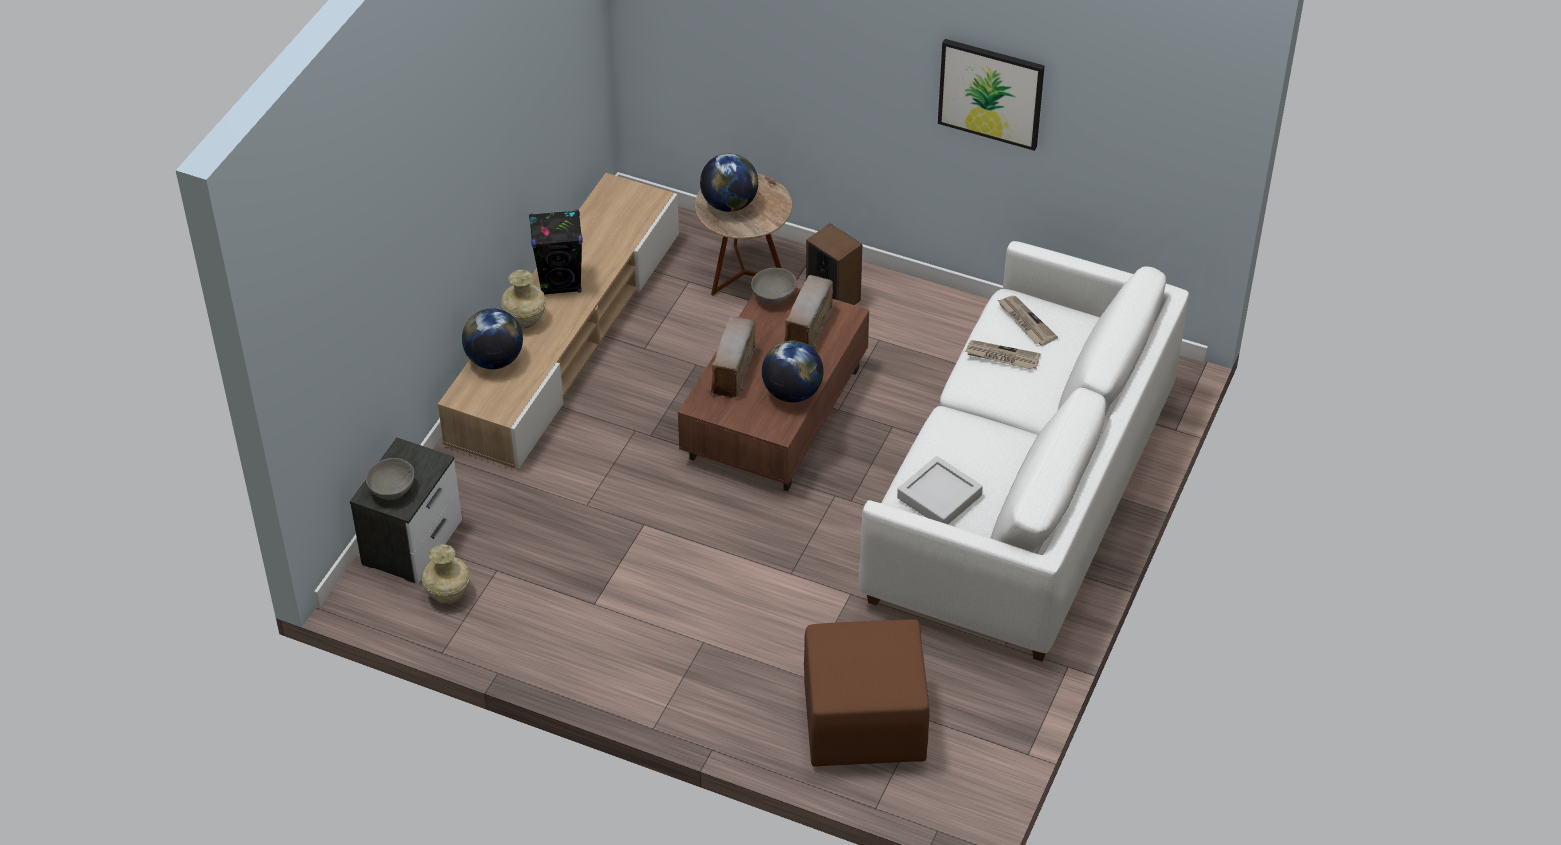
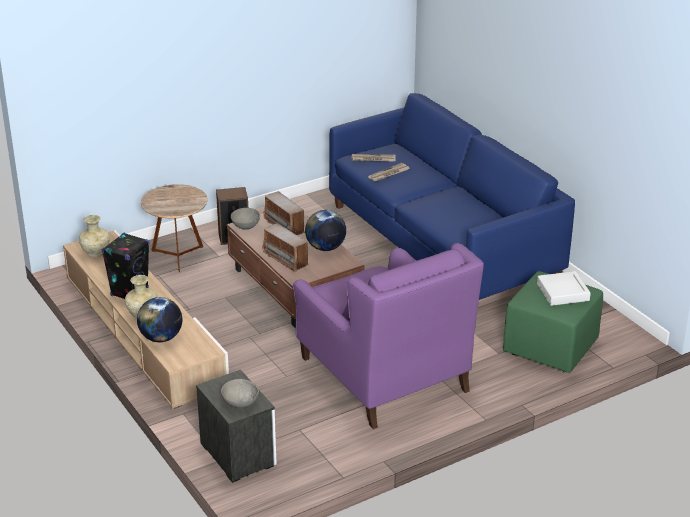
camera: 55 degrees left, 15 degrees down
(447, 594) = (297, 456): beige vase -> beige vase (95, 253)
(665, 588) = (383, 373): none -> purple armchair
(729, 204) = (168, 203): globe -> none
(862, 724) = (550, 348): brown ottoman -> green ottoman
(939, 497) = (467, 225): grey tray -> grey tray (563, 292)
(991, 93) = (285, 46): picture -> none
(1021, 496) = (443, 241): white sofa -> blue sofa

